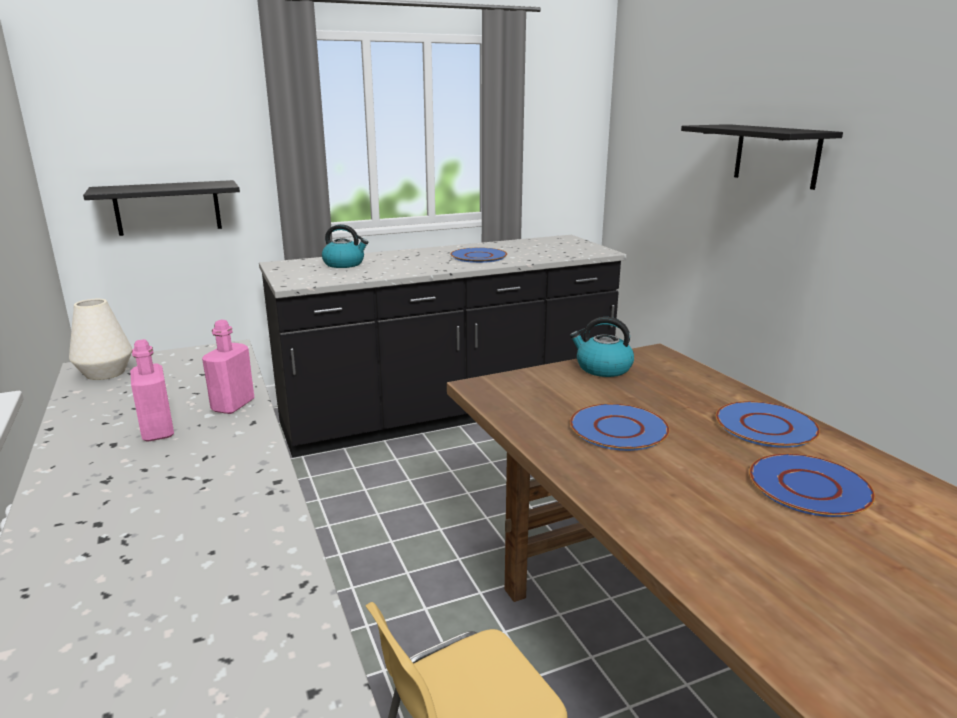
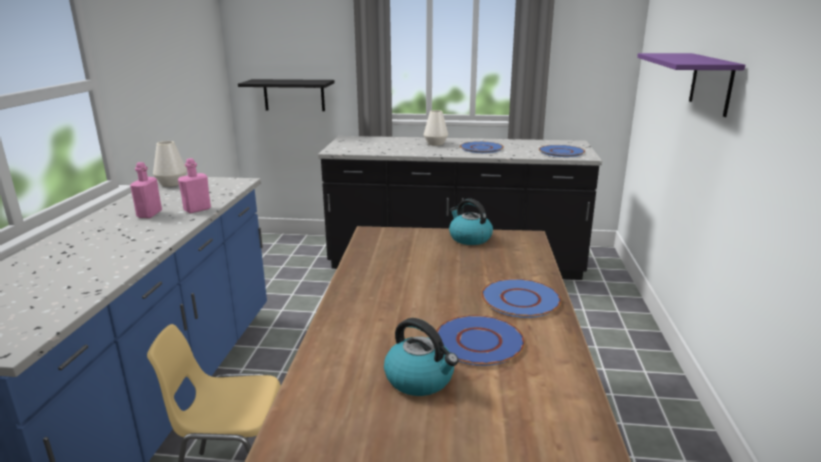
camera: 30 degrees right, 0 degrees up
(344, 264) = (384, 142): kettle -> kettle (420, 379)
(413, 257) = (435, 143): none -> white vase
(619, 429) = (413, 276): blue plate -> blue plate (561, 152)
(776, 155) = (711, 83): black shelf -> purple shelf

